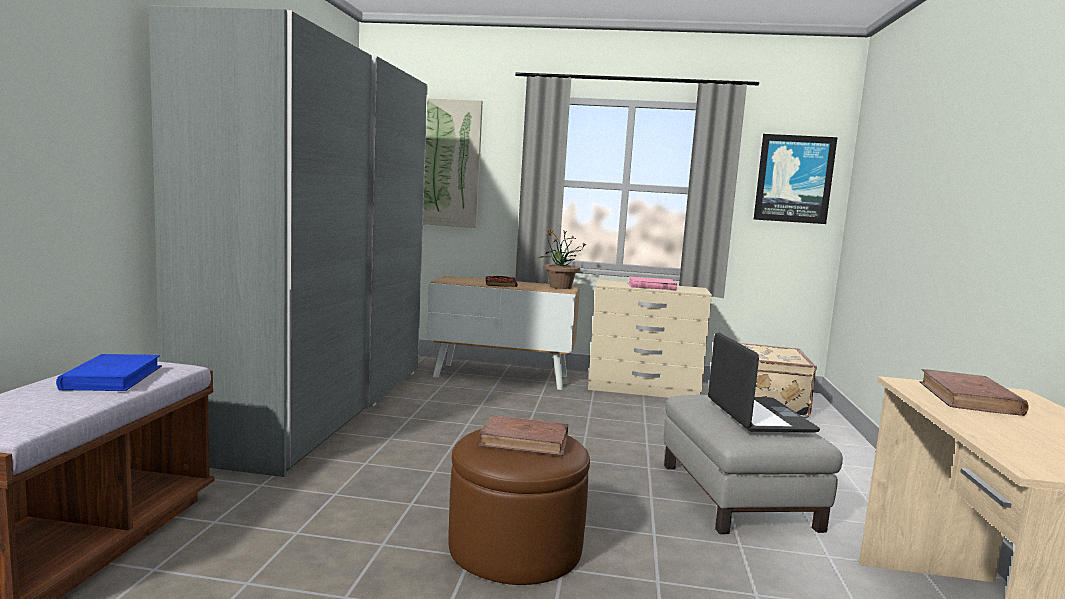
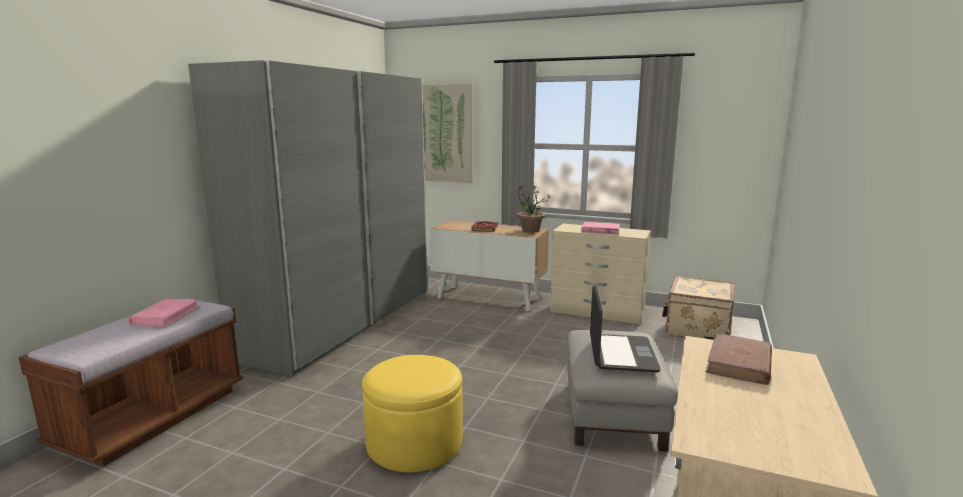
camera: 15 degrees right, 5 degrees up
(112, 378) = (165, 316): blue book -> pink book
(515, 547) = (414, 442): brown ottoman -> yellow ottoman
(525, 441) = (415, 369): brown book -> none
(794, 179) = (731, 135): picture -> none

